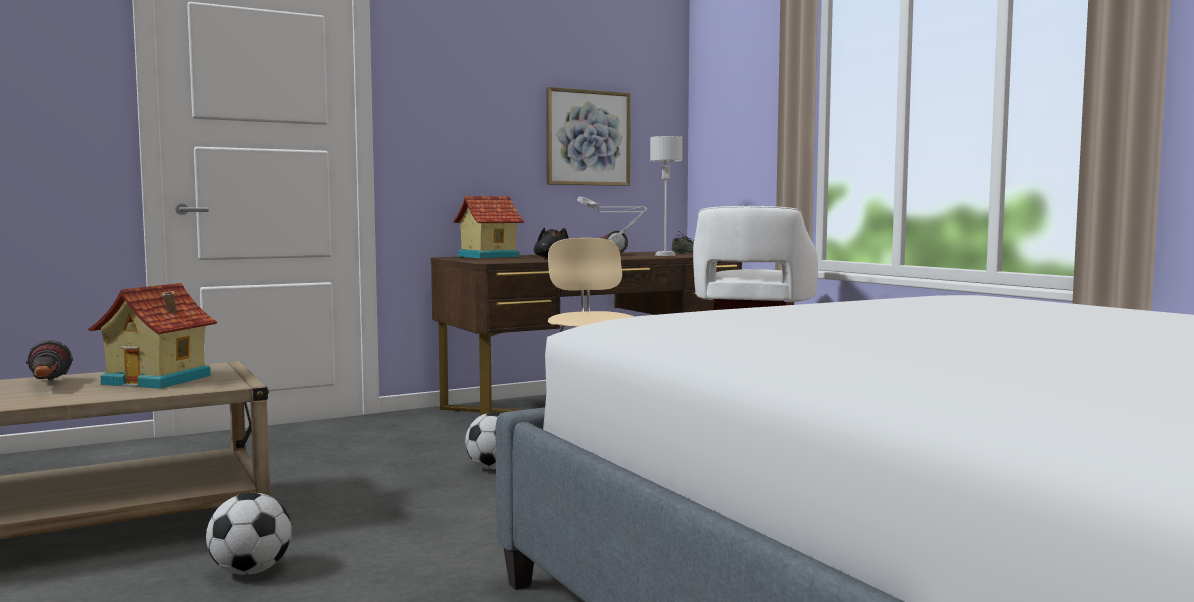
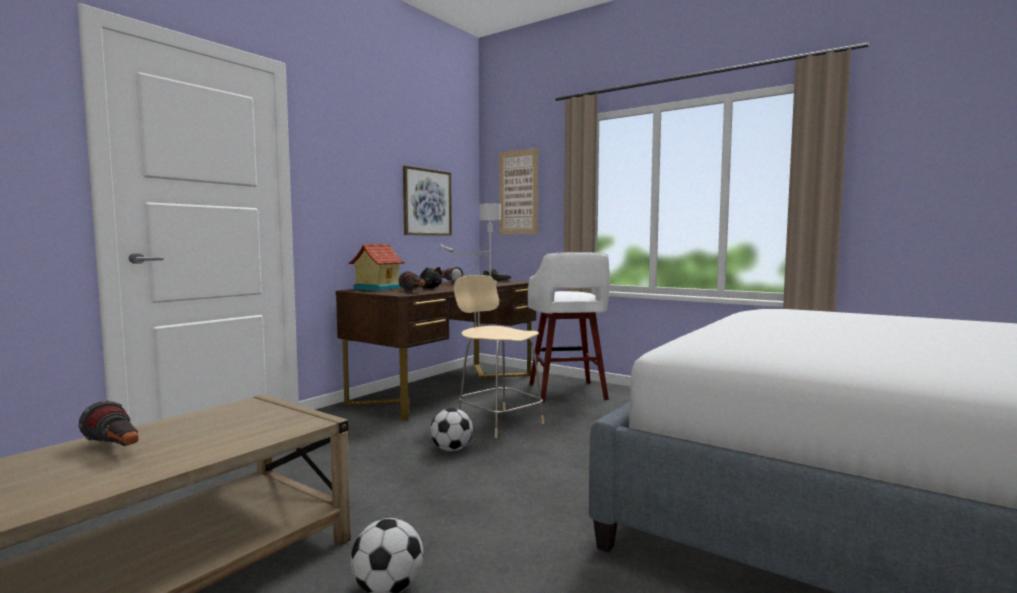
camera: 25 degrees left, 0 degrees up
(159, 380) = (230, 425): toy house -> none
(514, 260) = (414, 292): none -> flashlight
(732, 117) = (518, 192): none -> picture

